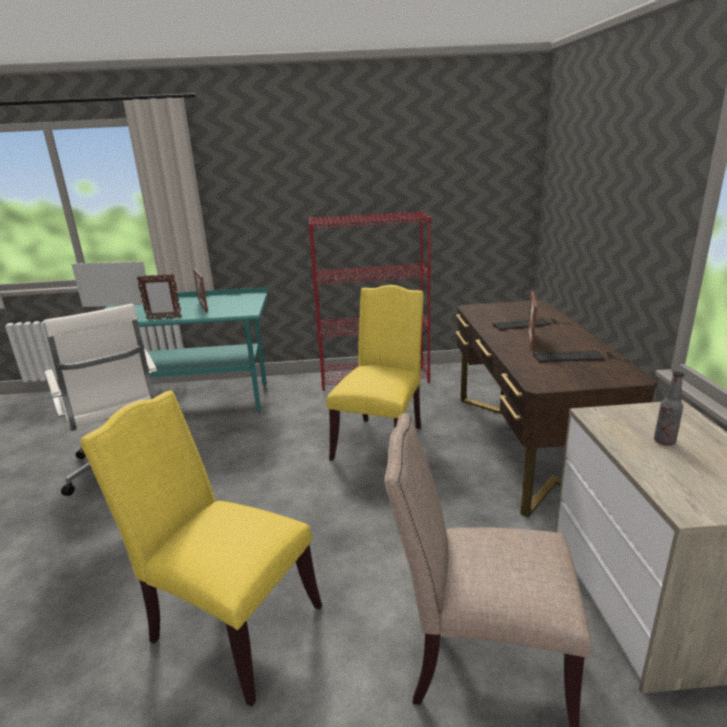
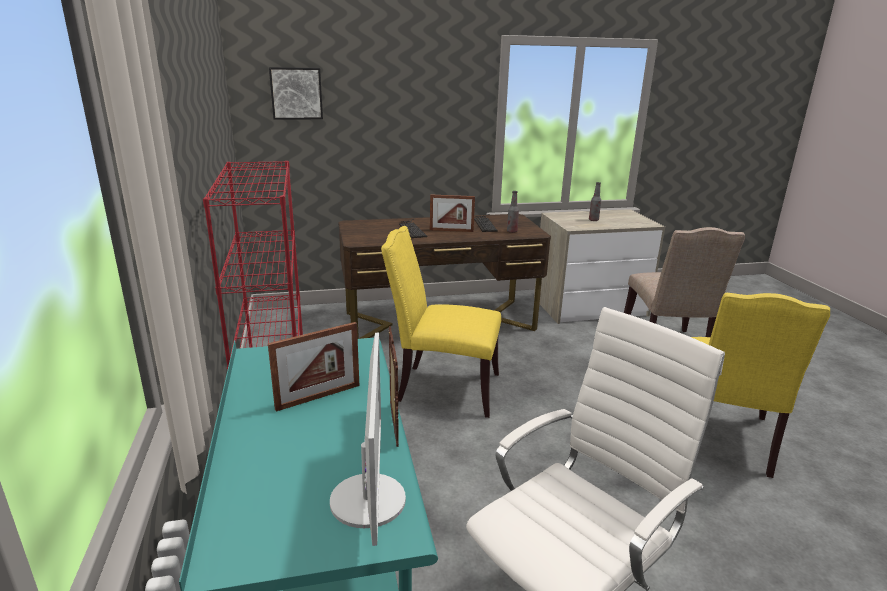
camera: 100 degrees left, 0 degrees up
(543, 370) = (512, 231): none -> bottle
(567, 166) = (296, 93): none -> picture

